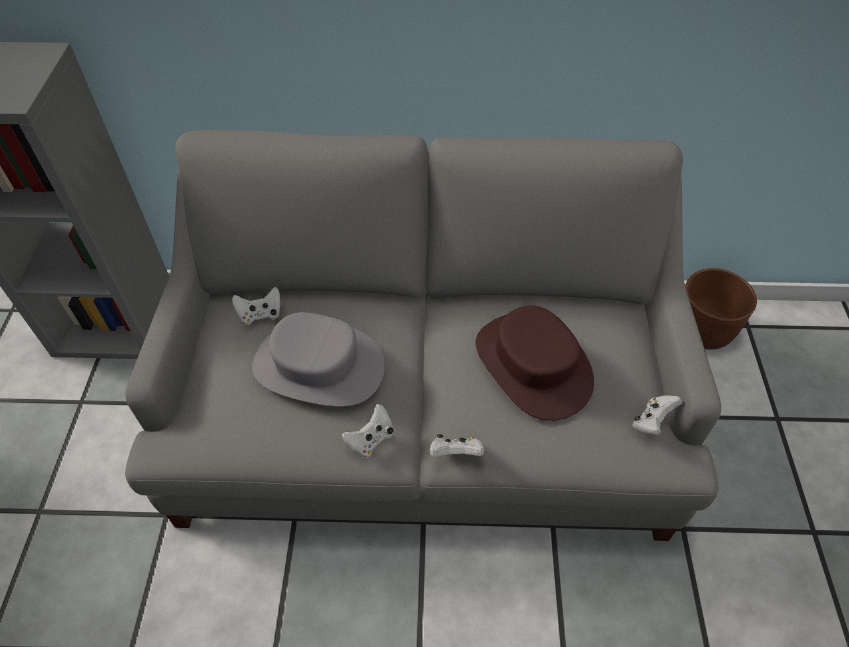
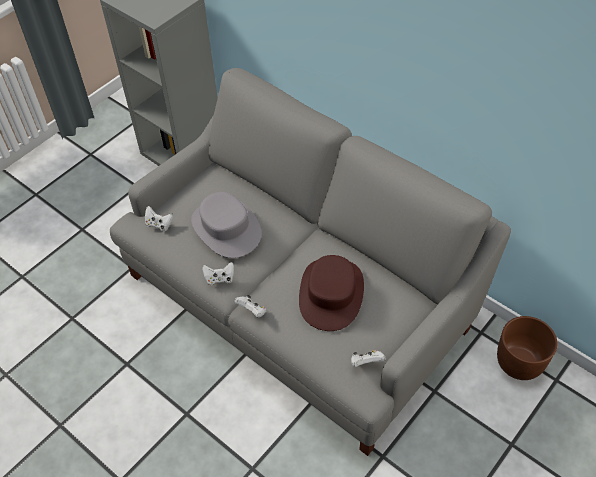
camera: 40 degrees right, 0 degrees up
(260, 314) = (222, 185): white game controller -> white game controller (159, 224)

